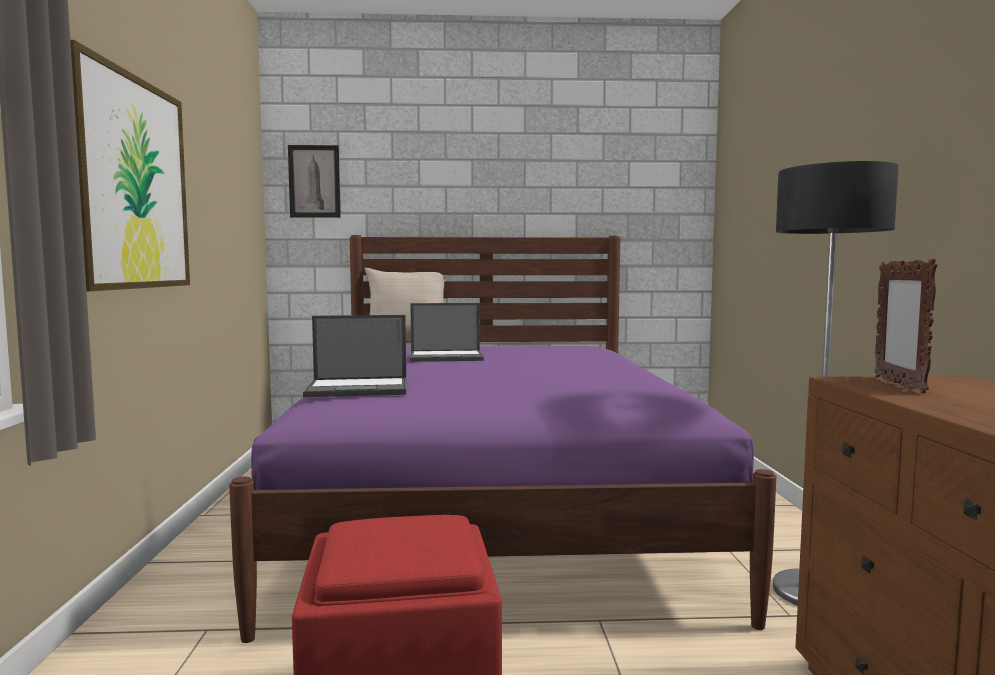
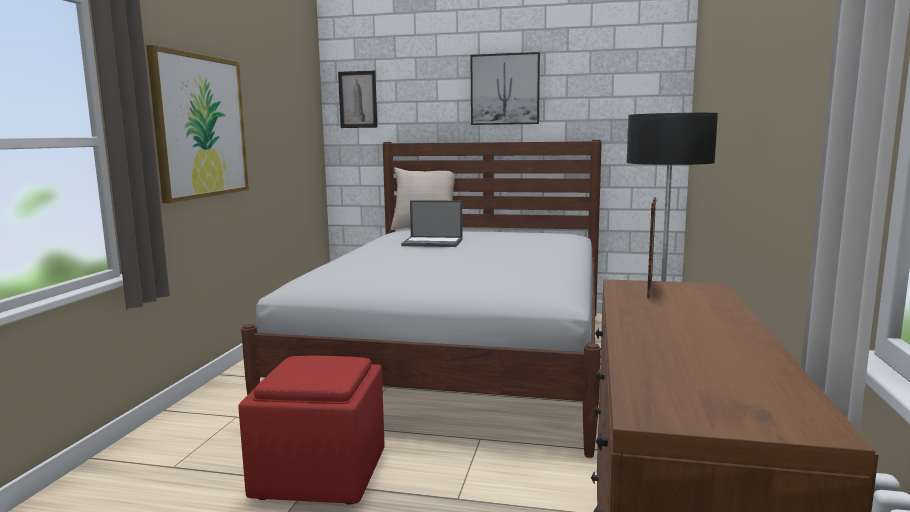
camera: 15 degrees right, 5 degrees up
(359, 388) = (340, 268): laptop -> none
(493, 508) = (461, 358): purple bed -> white bed
(504, 175) = (505, 89): none -> picture

